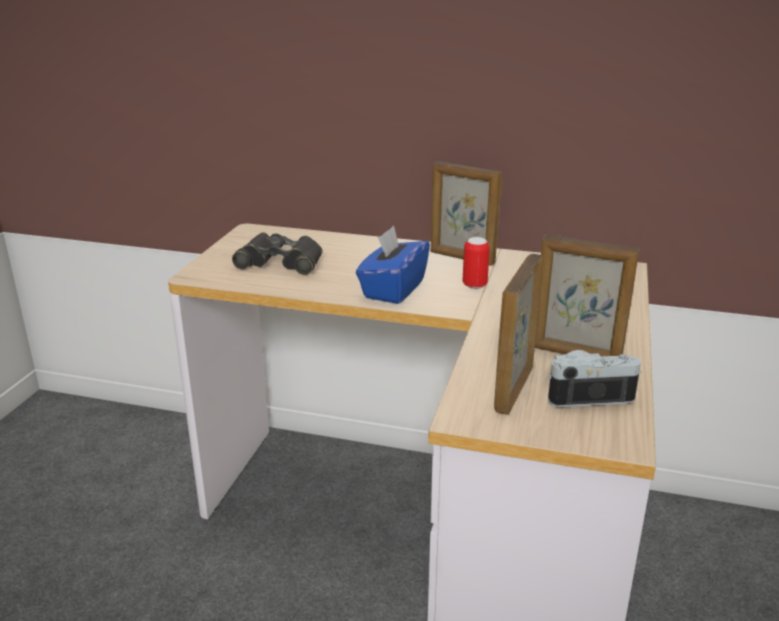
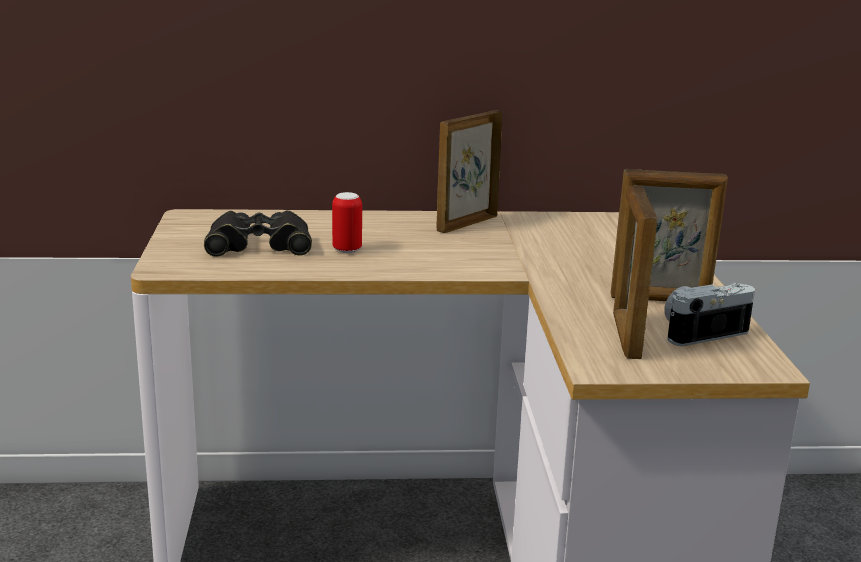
camera: 20 degrees left, 5 degrees down
(393, 289) = (417, 260): blue tissue box -> none
(462, 258) = (466, 223): picture frame -> picture frame turned 120 degrees clockwise
(474, 285) = (503, 248): can -> can (347, 249)

